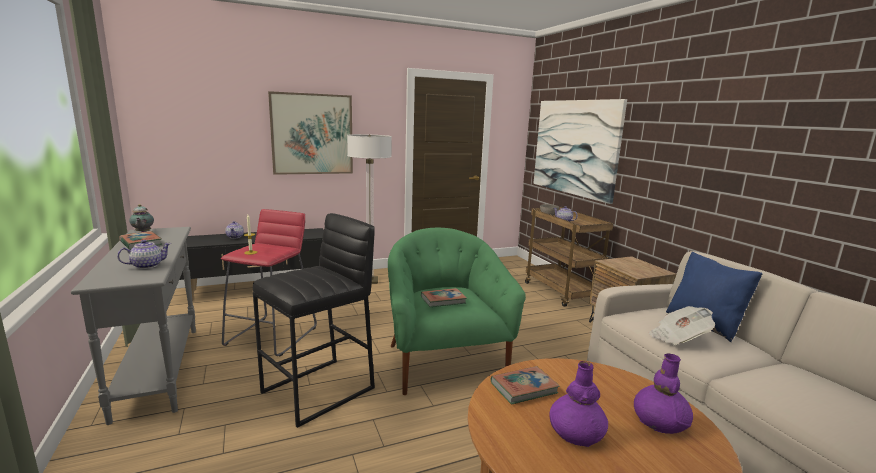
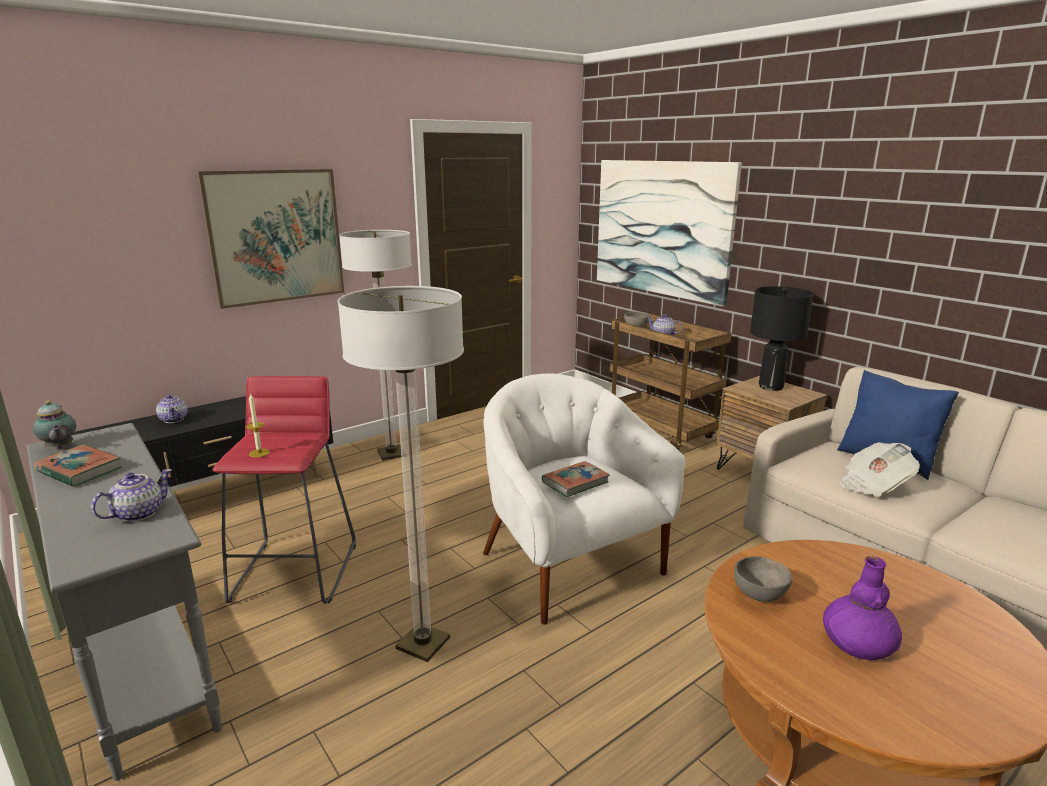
camera: 15 degrees left, 5 degrees up
(320, 390) = (423, 644): black stool -> floor lamp
(444, 362) = (569, 563): green armchair -> white armchair
(524, 388) = (760, 595): book -> grey bowl
(633, 263) = (770, 386): none -> black table lamp
(659, 421) = (931, 606): purple vase -> none

